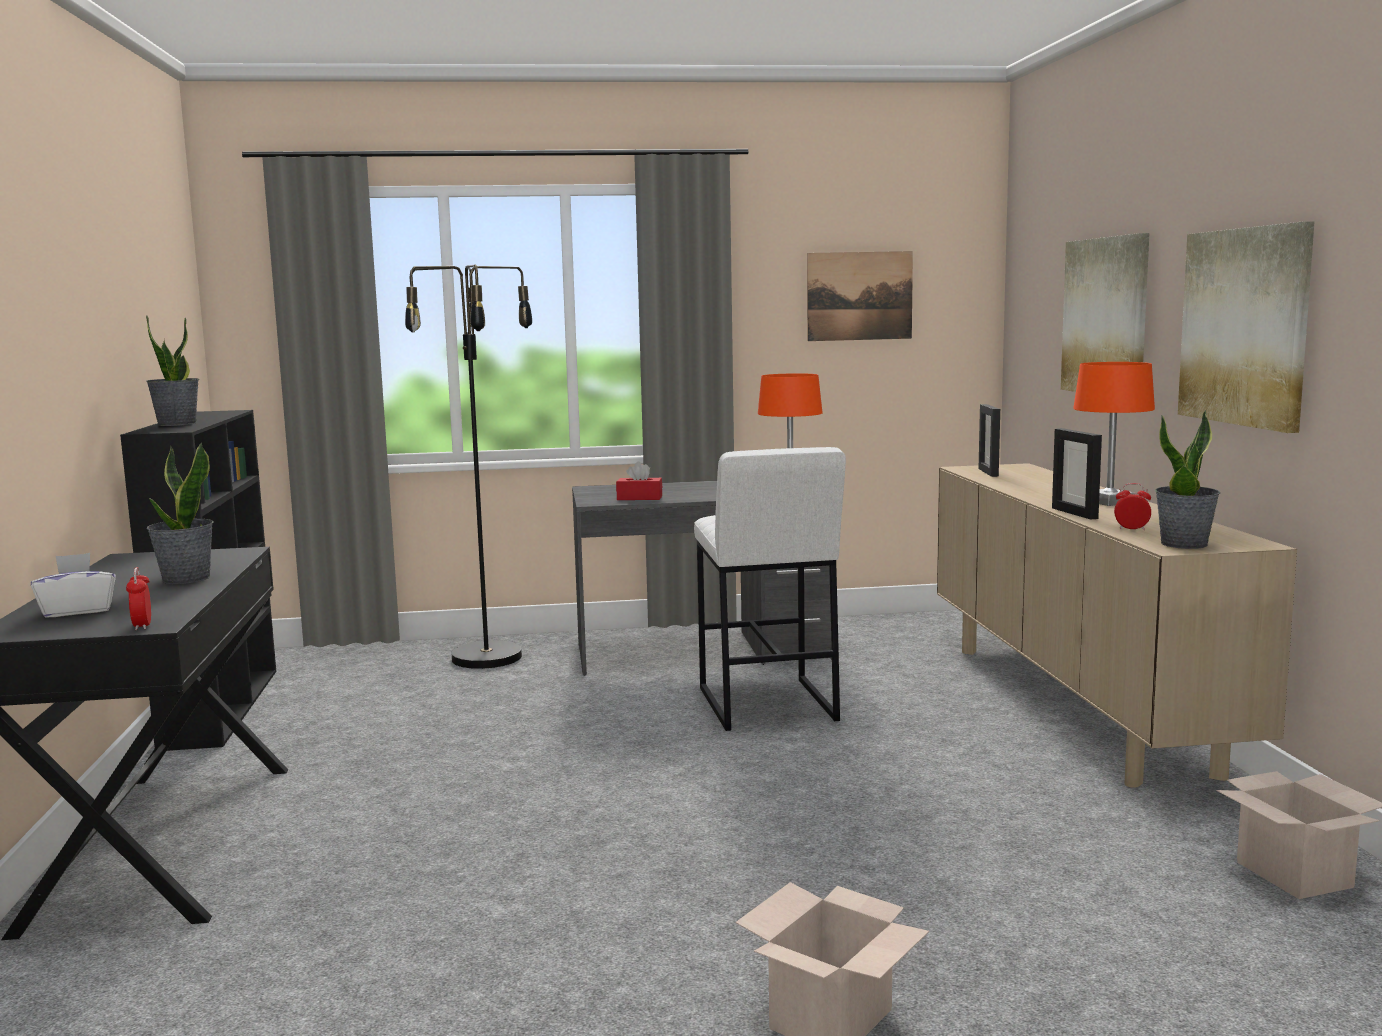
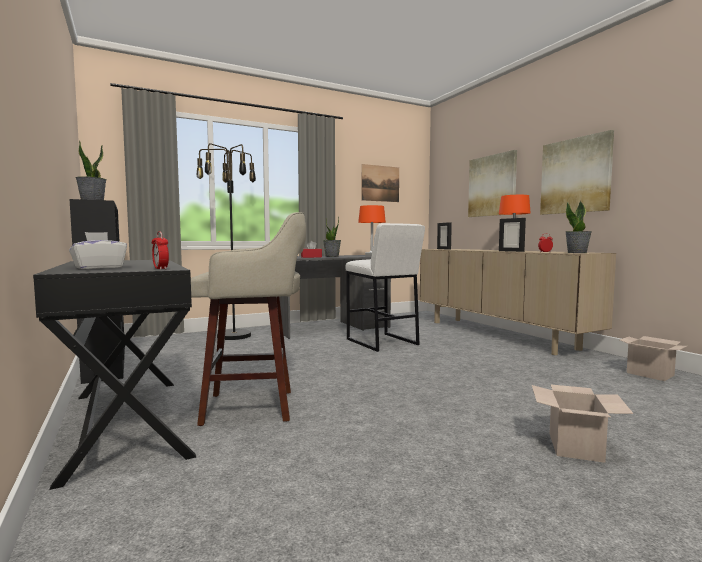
camera: 20 degrees left, 5 degrees down
(186, 579) = (145, 263): potted plant -> potted plant (332, 256)
(369, 840) = (254, 407): none -> beige stool

